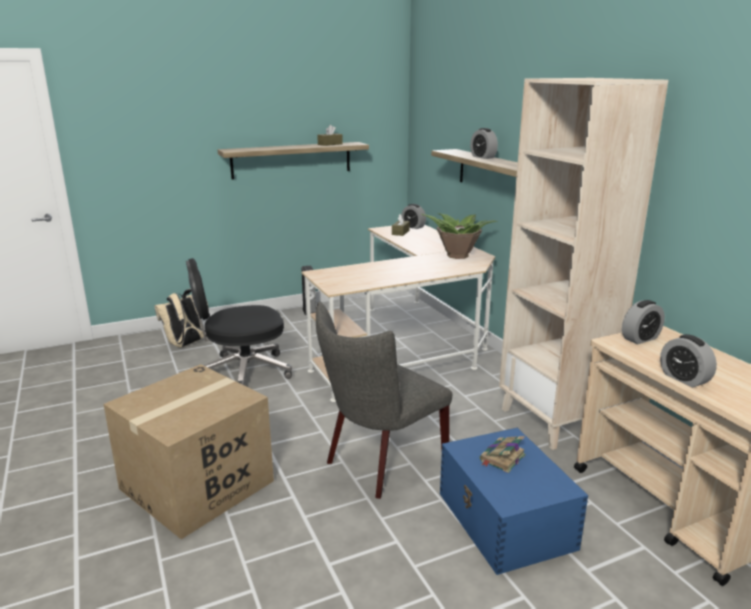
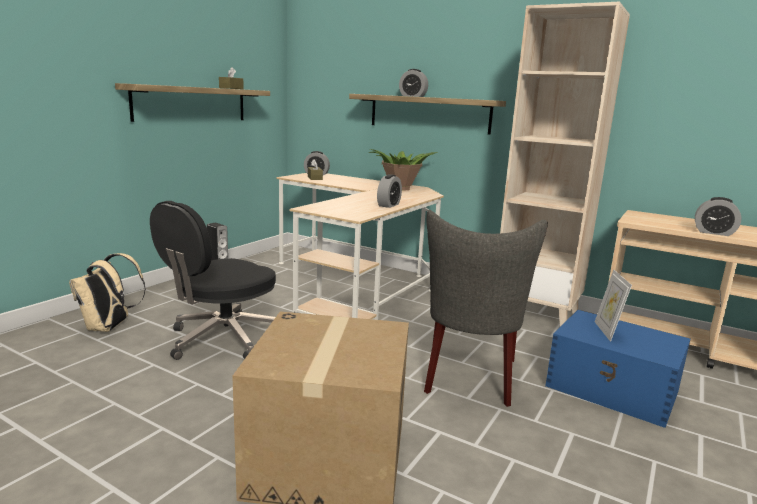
camera: 35 degrees left, 5 degrees down
(502, 458) = (607, 331): book -> picture frame
(640, 338) = (640, 217): alarm clock -> alarm clock (389, 205)

